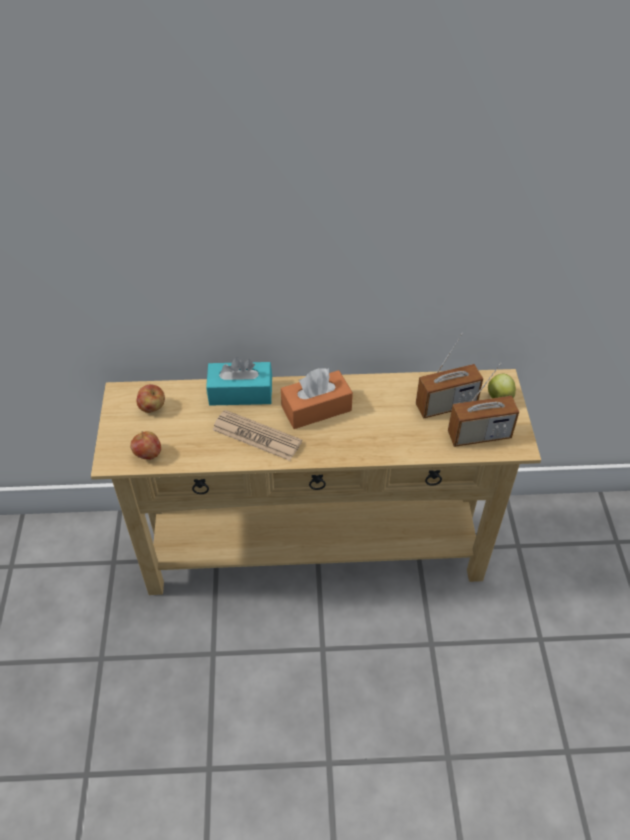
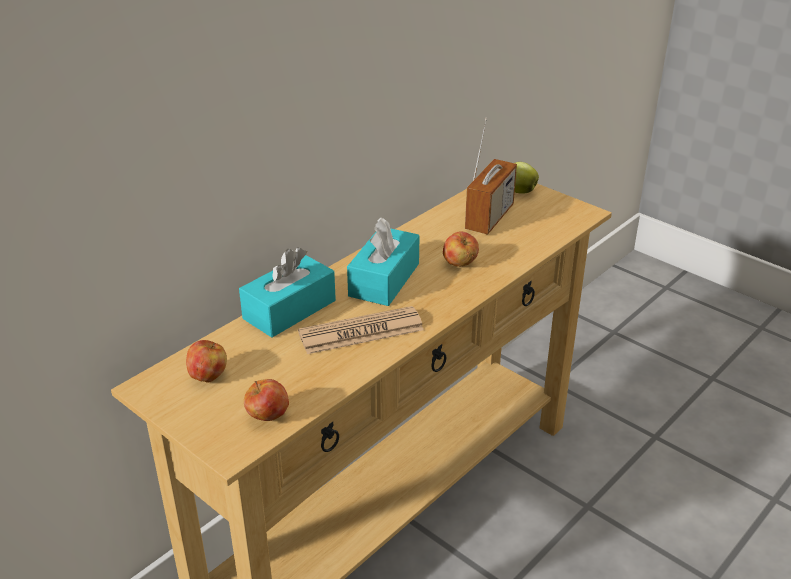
camera: 45 degrees left, 15 degrees down
(316, 408) = (384, 280): orange tissue box -> turquoise tissue box
(375, 429) = (460, 264): none -> apple
(479, 435) = (546, 222): radio -> none

